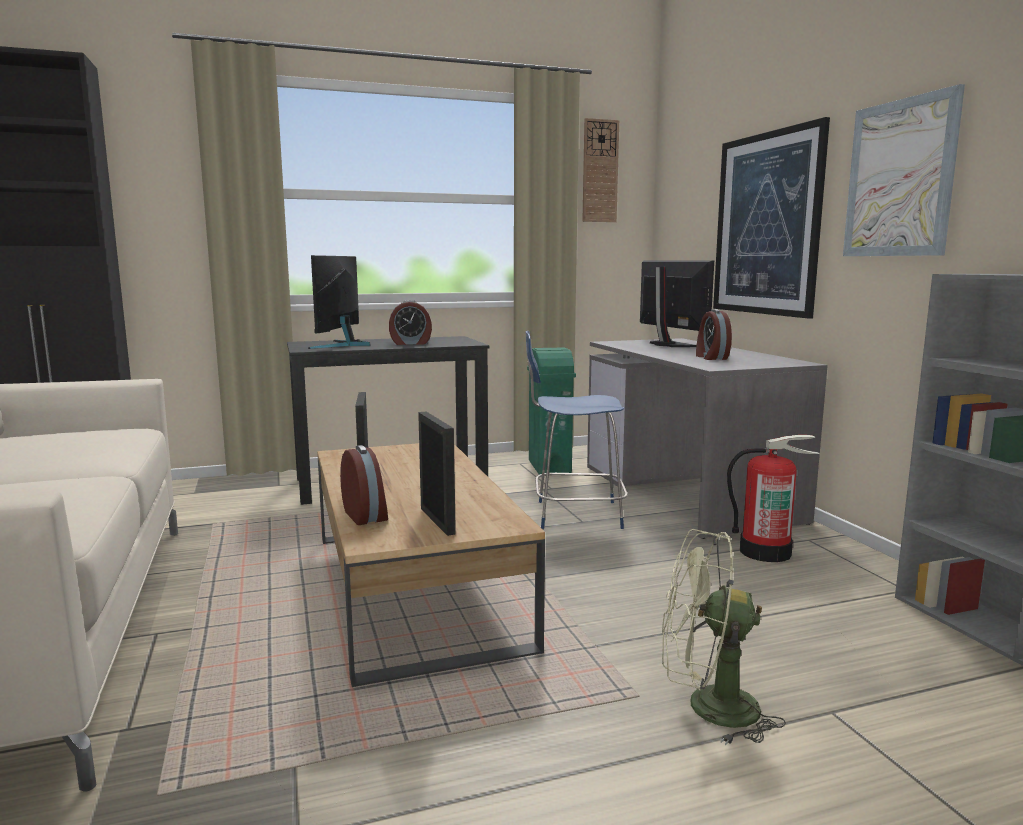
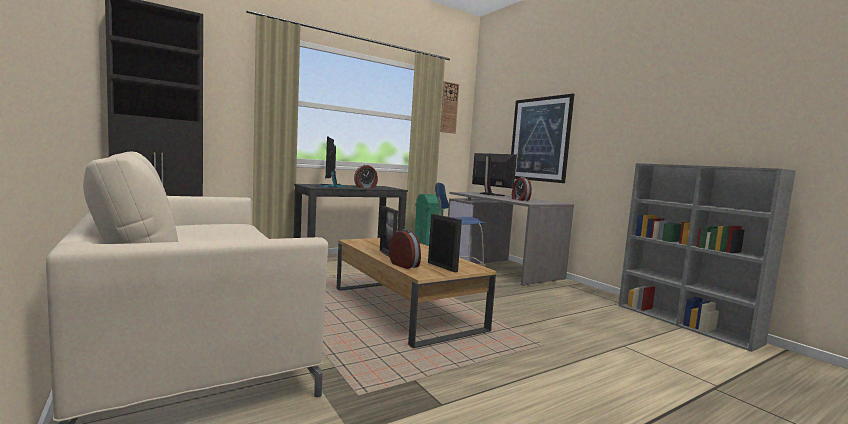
camera: 15 degrees left, 5 degrees down
(707, 708) = (576, 347): green fan -> none
(765, 551) = (554, 290): fire extinguisher -> none
(899, 179) = (609, 123): picture -> none

